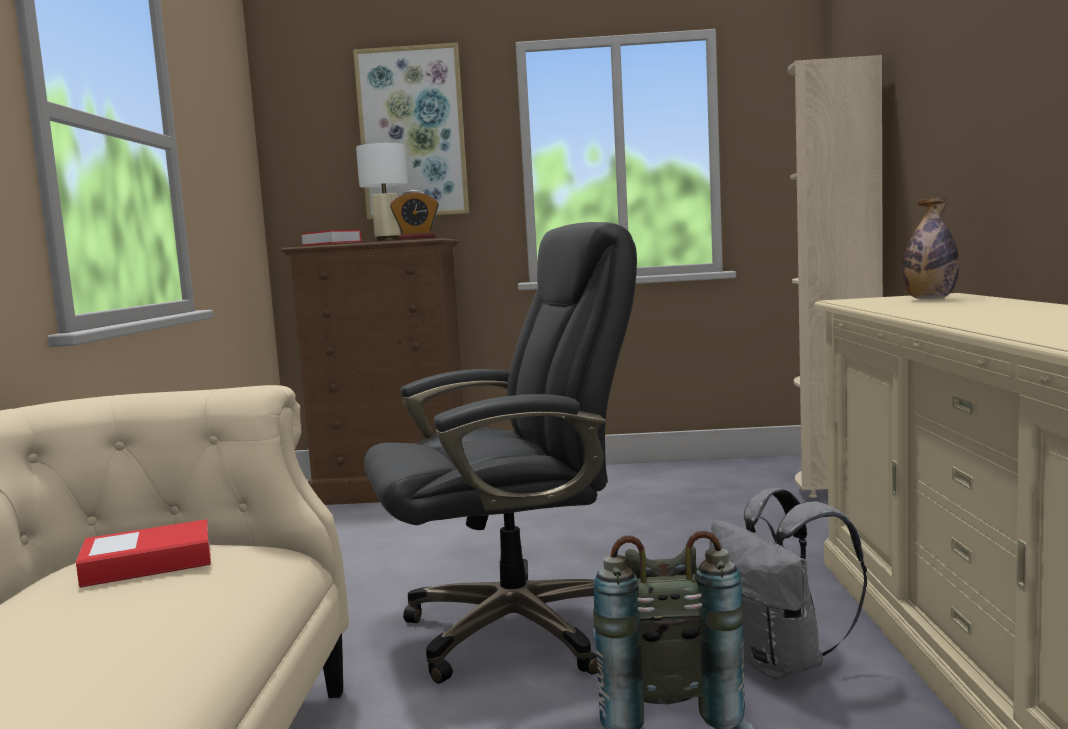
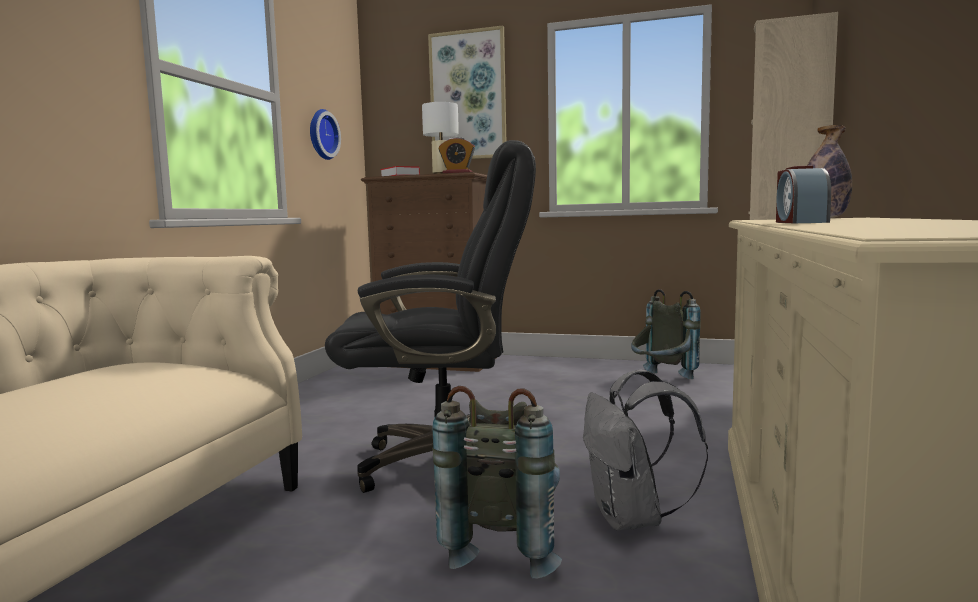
camera: 15 degrees right, 0 degrees up
(148, 564) = (138, 371): book -> none
(220, 189) = (321, 134): none -> wall clock
(695, 485) = (662, 379): none -> grey backpack
(973, 320) = (800, 222): none -> alarm clock

